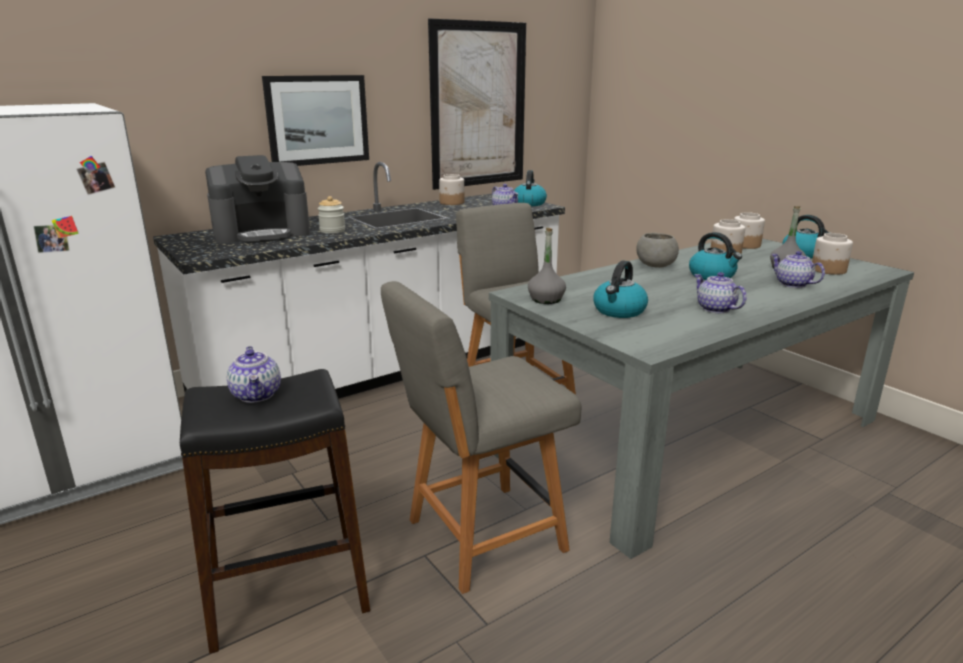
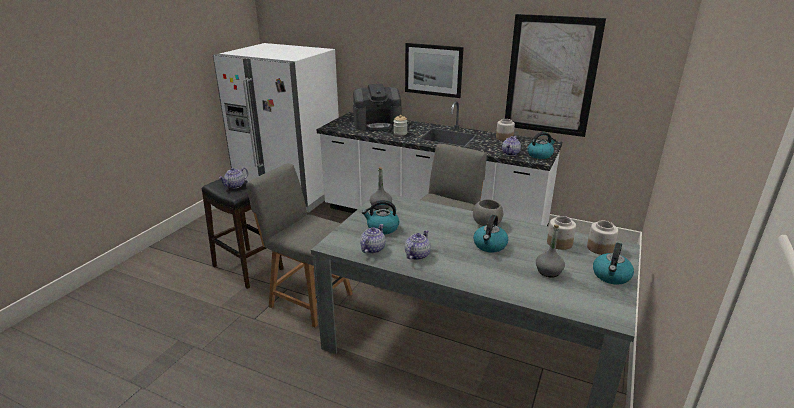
camera: 60 degrees right, 5 degrees up
(262, 233) = (377, 124): coffee machine -> coffee machine turned 45 degrees counterclockwise
(792, 284) = (508, 277): teapot -> teapot (372, 248)
(828, 270) = (573, 290): jar -> none

